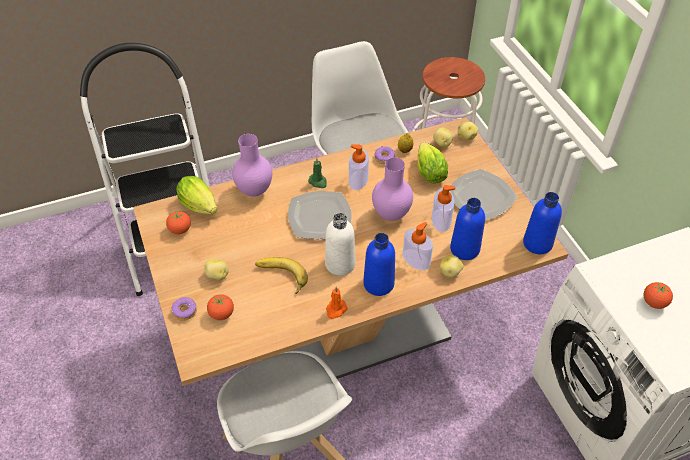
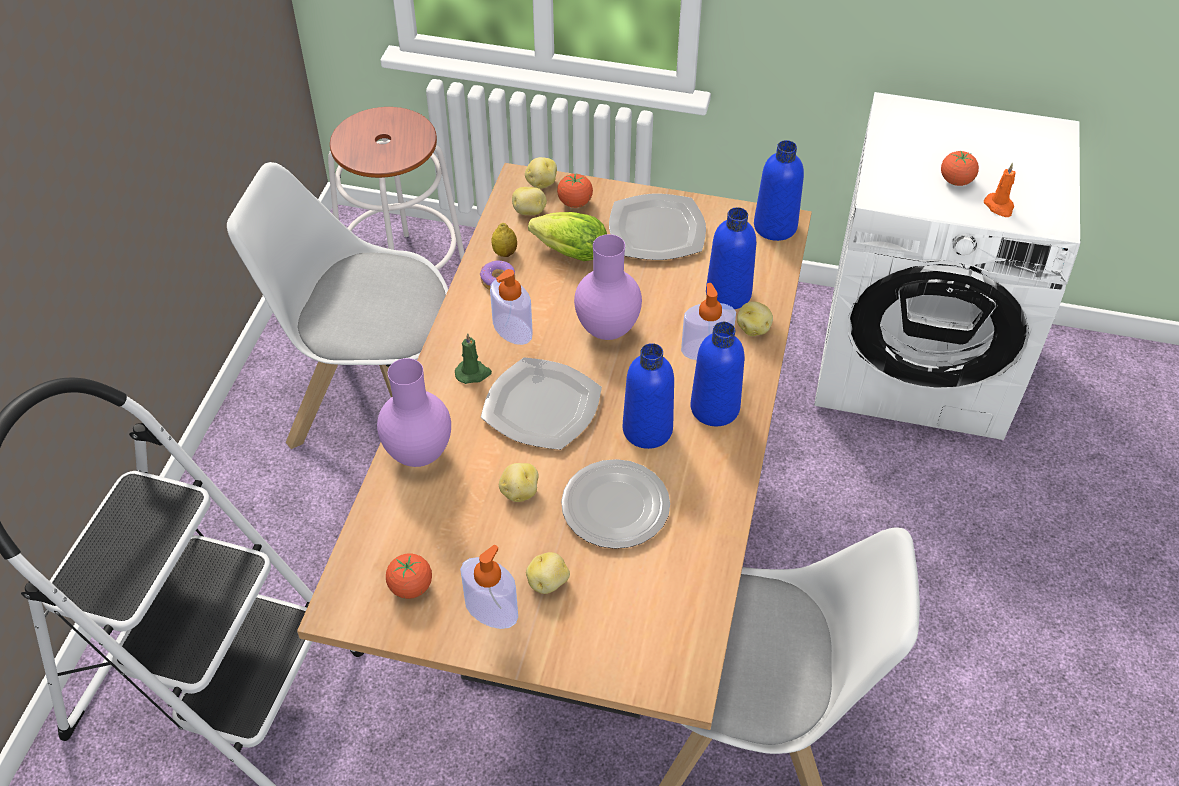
camera: 55 degrees left, 0 degrees up
(185, 311) = (583, 657): donut -> none
(201, 207) = (389, 538): lettuce -> none
(221, 314) = (626, 612): tomato -> tomato (575, 203)
(261, 237) = (519, 492): none -> potato
(280, 277) = (615, 508): banana -> plate
(335, 310) = (722, 476): orange candle -> orange candle (999, 206)
(340, 264) = (647, 430): white bottle -> blue bottle
(441, 220) = (662, 289): soap dispenser -> soap dispenser (491, 609)

